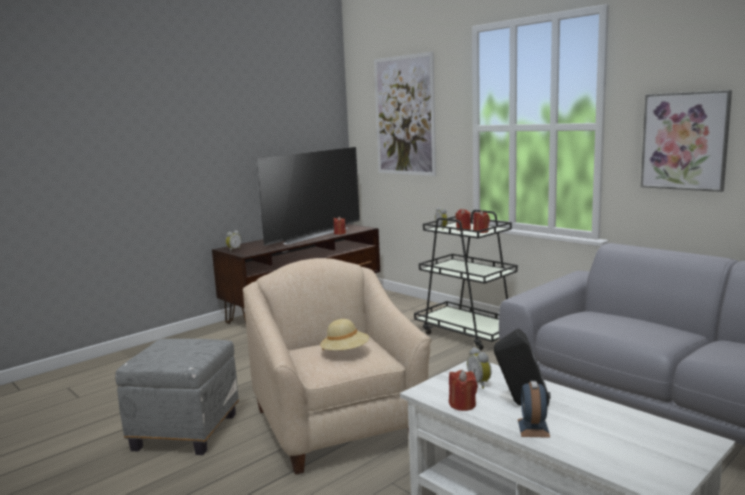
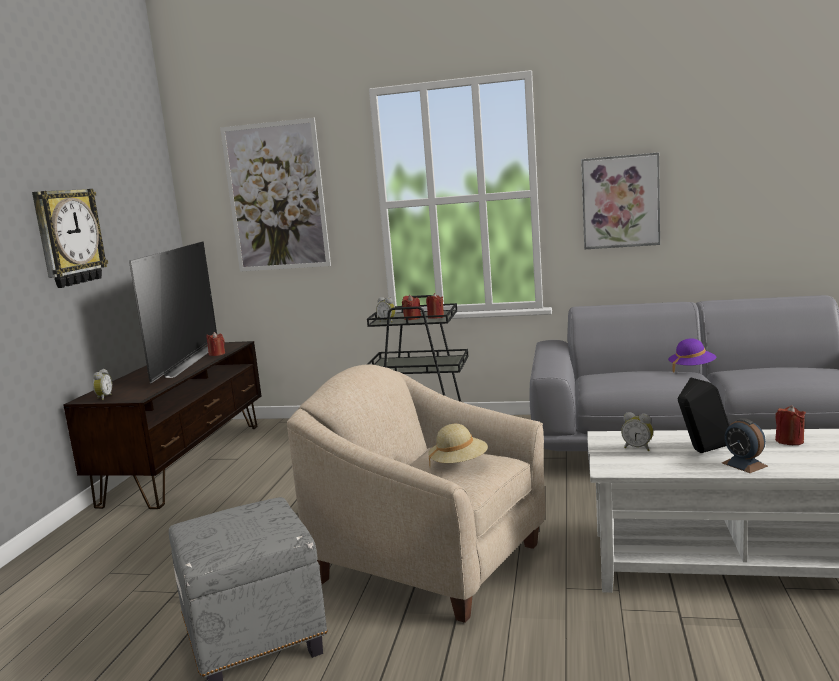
camera: 35 degrees left, 0 degrees up
(235, 138) = (68, 237): none -> wall clock
(462, 404) = (660, 467): red candle -> red candle (789, 441)
(685, 330) = (692, 369): none -> purple hat

